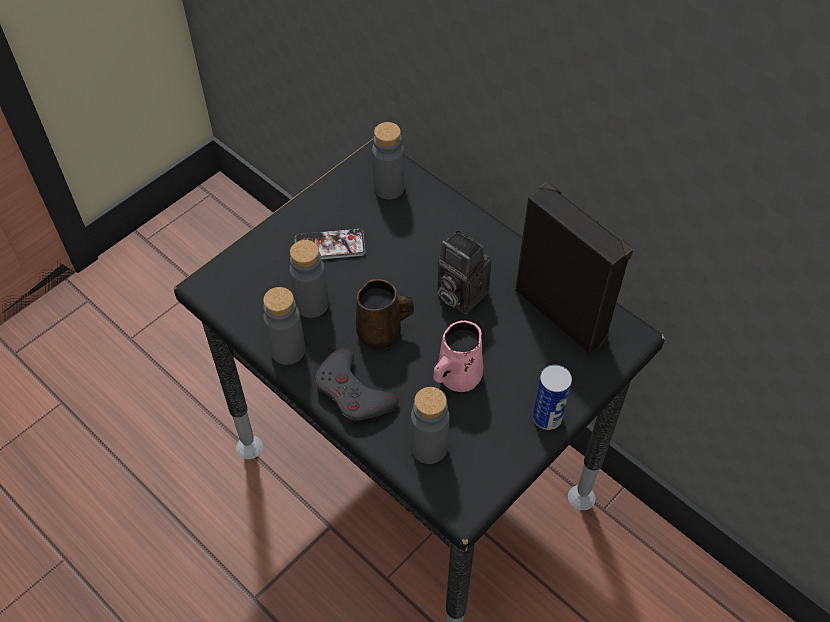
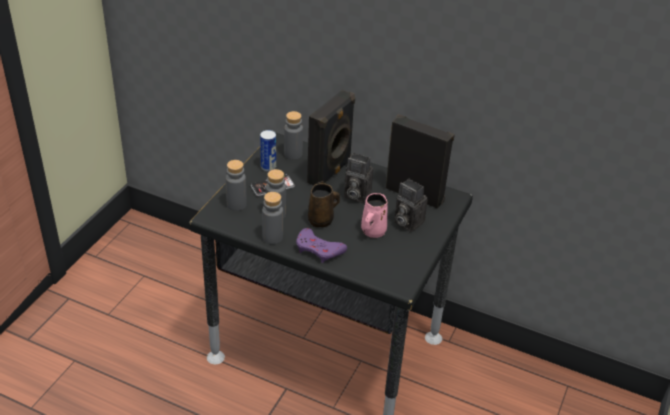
camera: 20 degrees left, 15 degrees down
(353, 393) = (319, 249): grey game controller -> purple game controller
(429, 447) = (372, 265): grey bottle -> grey bottle (236, 204)
(436, 237) = (330, 172): none -> black speaker
(523, 371) = (406, 222): none -> camera
(547, 418) = (428, 240): can -> can (268, 167)

